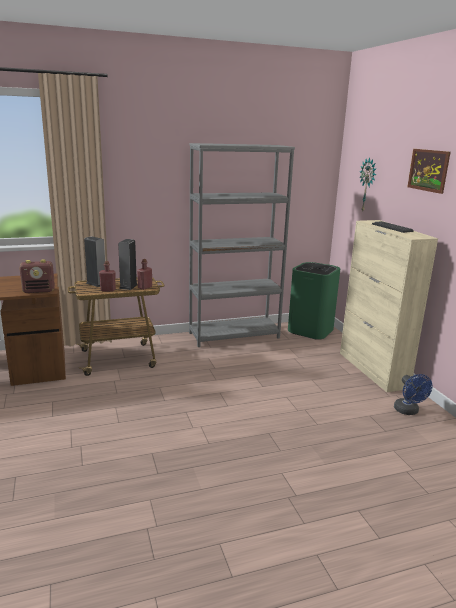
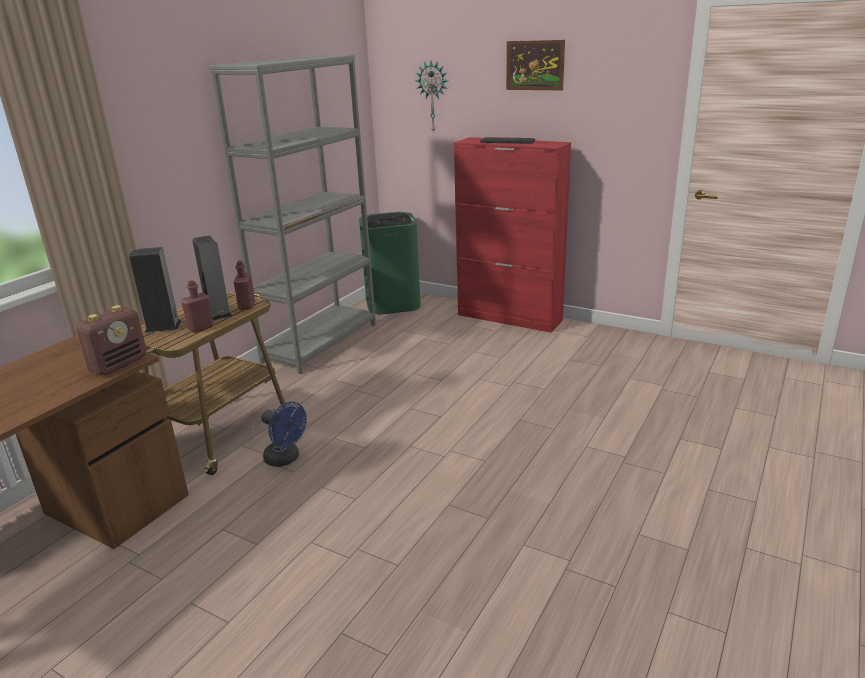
camera: 40 degrees left, 5 degrees up
(373, 370) = (510, 318): beige cabinet -> red cabinet
(408, 411) = (591, 341): blue fan -> blue fan (286, 459)

